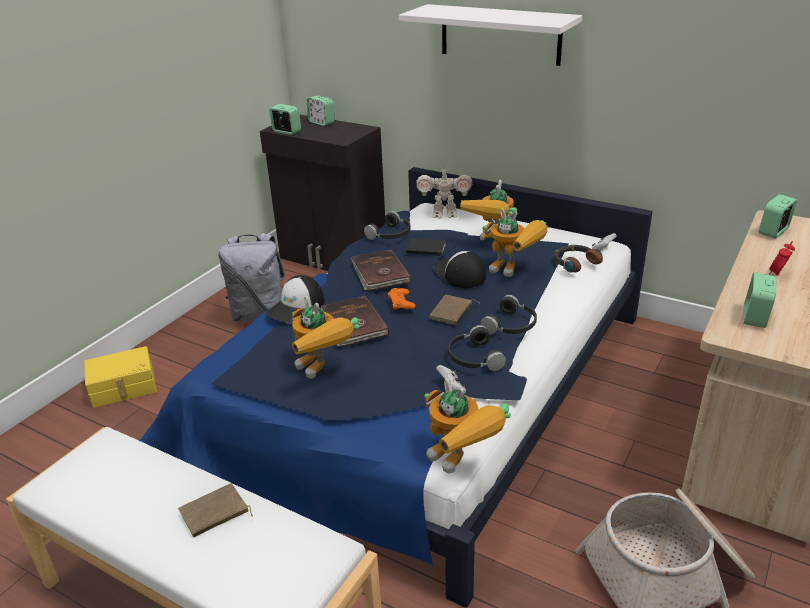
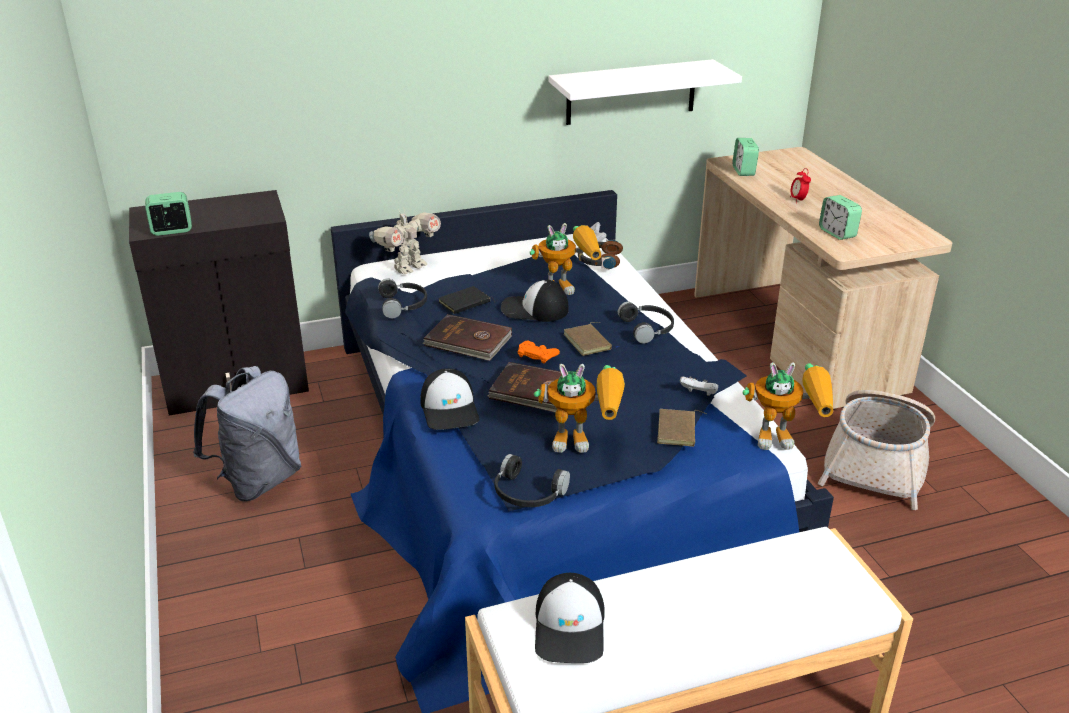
camera: 50 degrees left, 0 degrees up
(112, 471) = (570, 628): none -> cap
(124, 388) = (234, 642): yellow storage box -> none
(215, 514) = (710, 586): brown book -> brown book (678, 431)
(321, 122) = (192, 207): alarm clock -> none
(473, 358) = (669, 365): black headphones -> black headphones (527, 494)
(492, 241) = (502, 271): toy robot -> none
(500, 34) = (429, 43): white shelf -> white shelf (631, 92)

